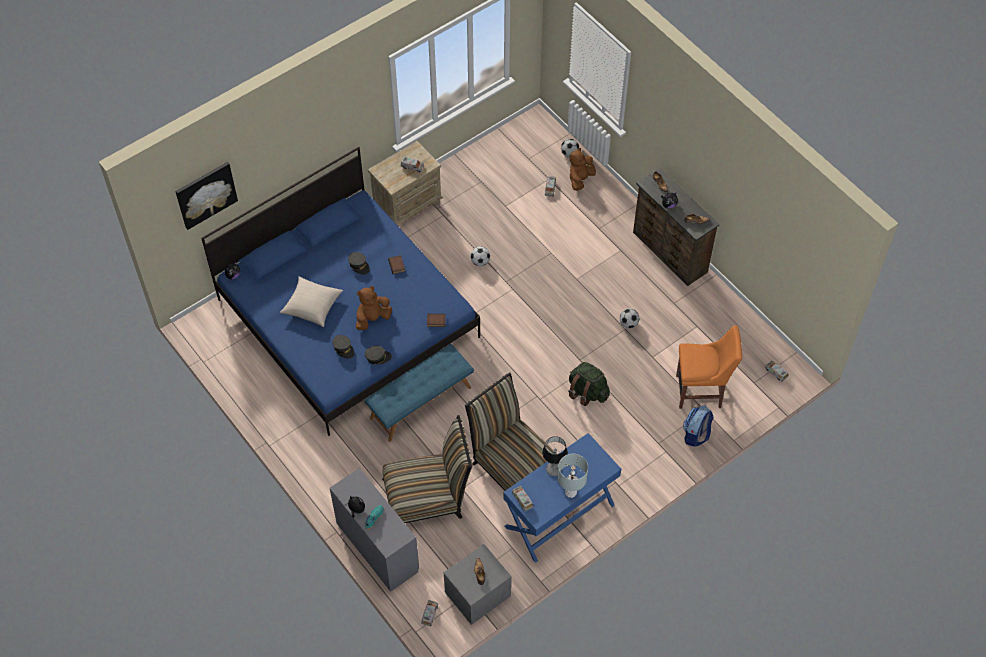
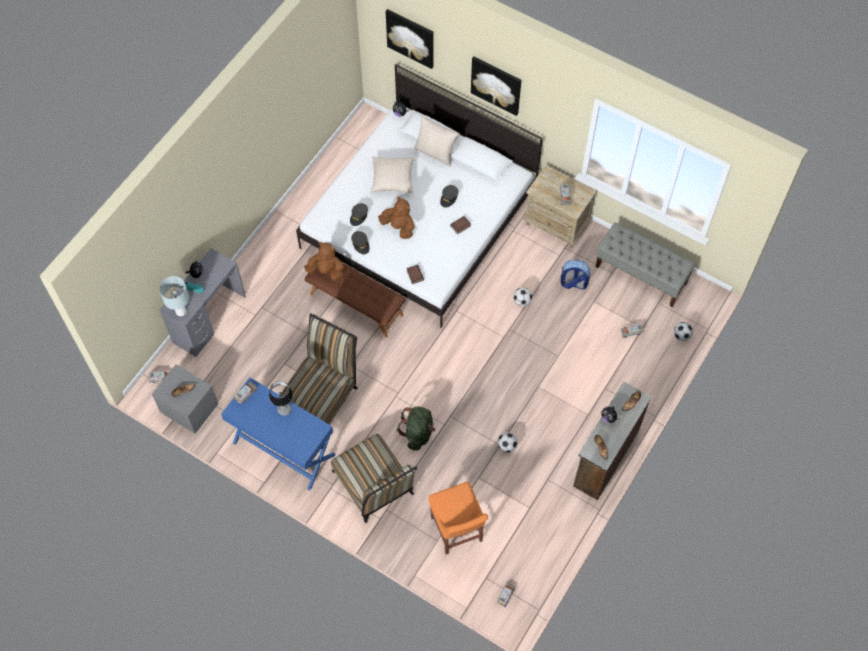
camera: 70 degrees right, 5 degrees up
(299, 260) = (435, 153): none -> beige pillow
(300, 146) = (496, 85): none -> picture
(348, 318) = (419, 221): blue bed -> white bed
(420, 402) = (356, 304): blue bench -> brown bench
(428, 497) = (267, 341): chair -> chair (375, 487)
(494, 160) = (641, 275): none -> grey bench
(571, 492) = (266, 430): grey table lamp -> grey table lamp (181, 311)
(580, 179) = (655, 354): brown plush toy -> brown plush toy (326, 271)
(696, 434) = (408, 540): backpack -> backpack (573, 283)

